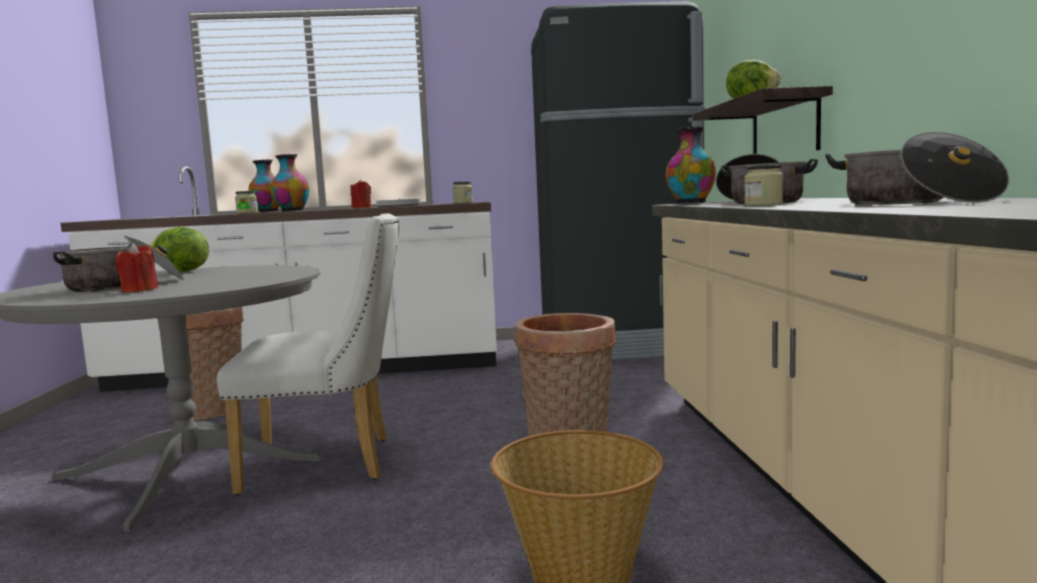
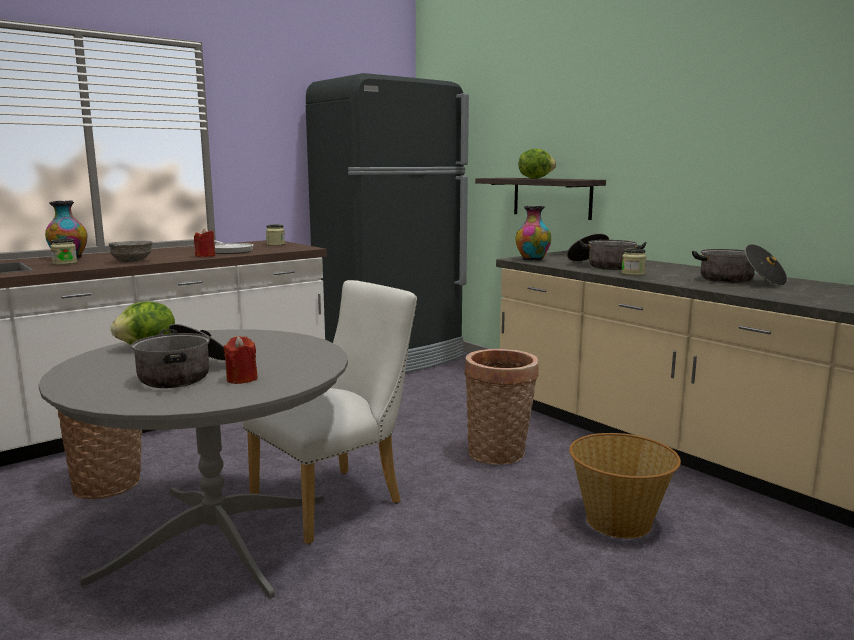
camera: 35 degrees left, 5 degrees up
(292, 211) = (132, 261): vase -> grey bowl

